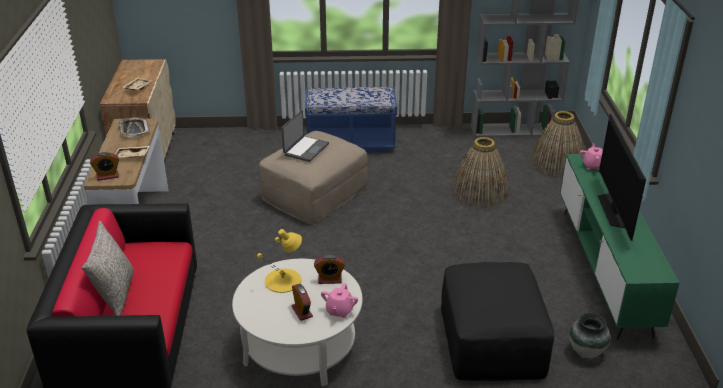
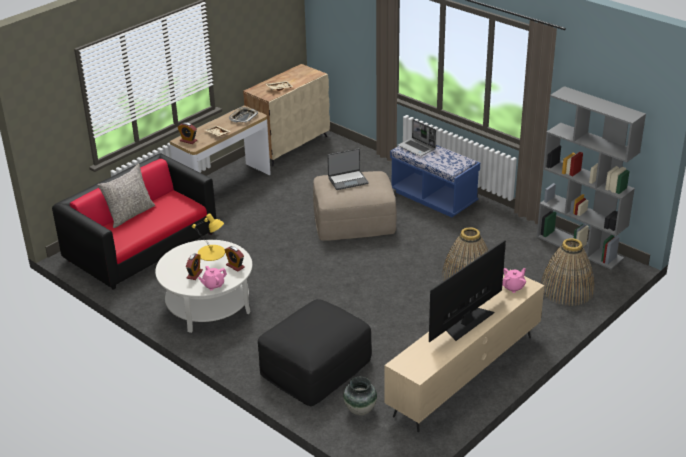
camera: 45 degrees right, 0 degrees up
(328, 96) = (417, 148): none -> laptop
(603, 269) = (464, 374): green tv stand -> beige tv stand

